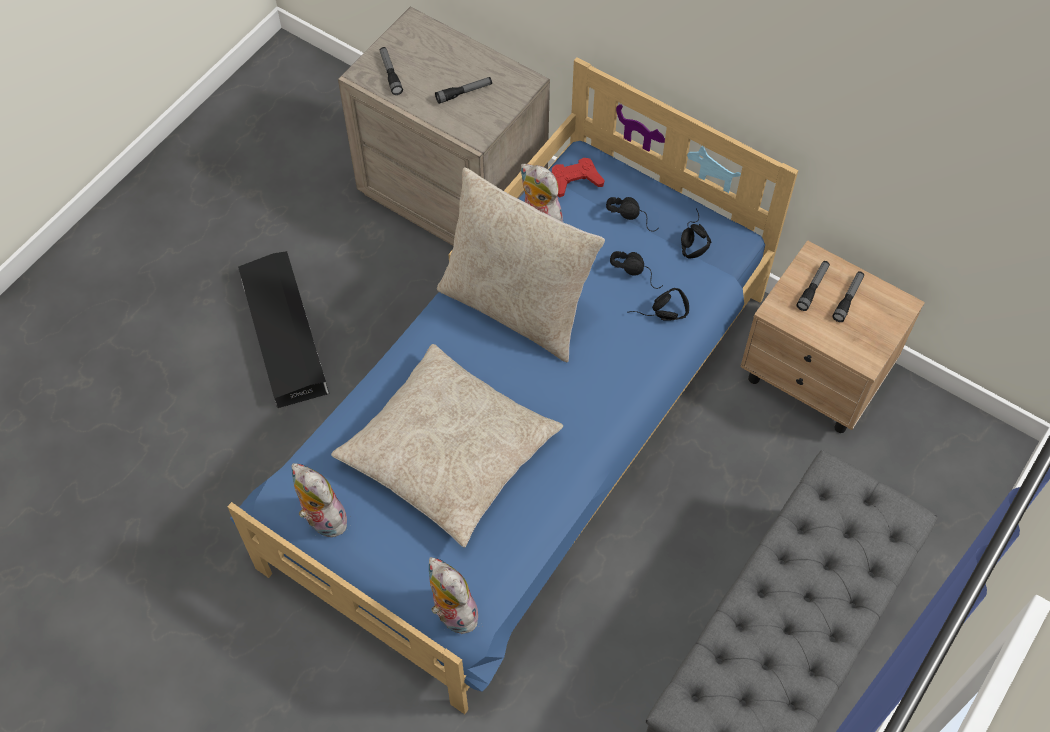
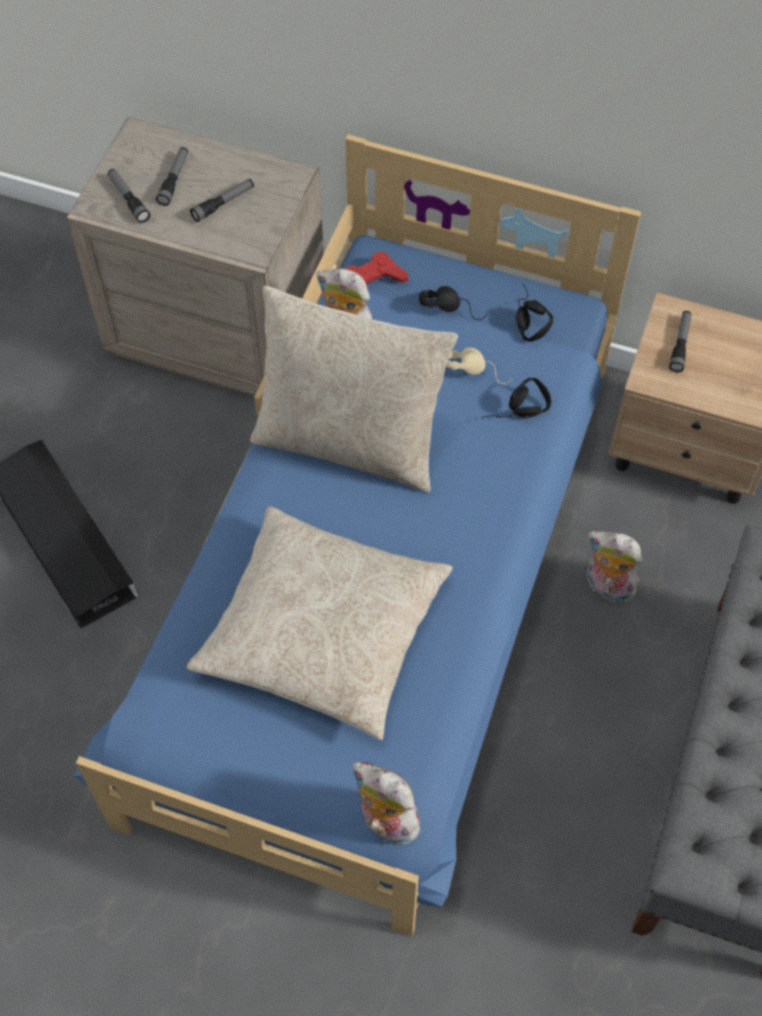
camera: 15 degrees left, 0 degrees up
(321, 519) = (193, 748): plush toy -> plush toy (606, 587)
(637, 272) = (477, 370): black headphones -> beige headphones
(848, 299) = (722, 348): flashlight -> flashlight (174, 180)

